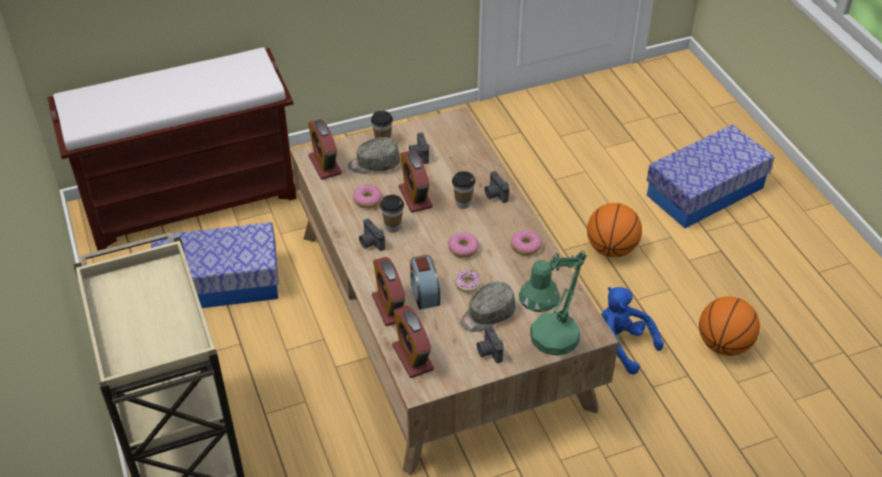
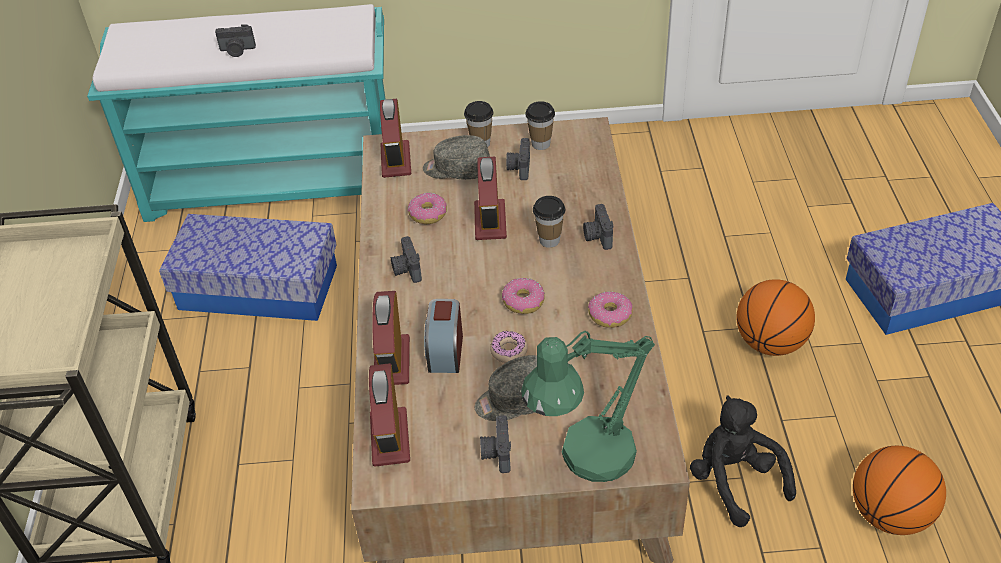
camera: 20 degrees right, 0 degrees up
(174, 100) = (237, 51): none -> camera
(193, 199) = (274, 181): brown bench -> turquoise bench
(393, 227) = (444, 254): cup -> cup (540, 144)
(620, 346) = (735, 481): blue plush toy -> black plush toy

